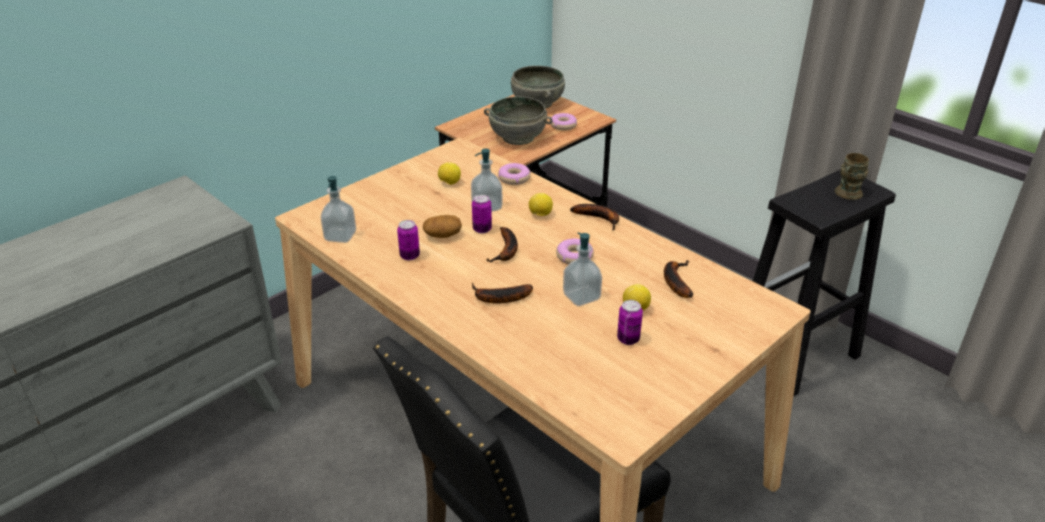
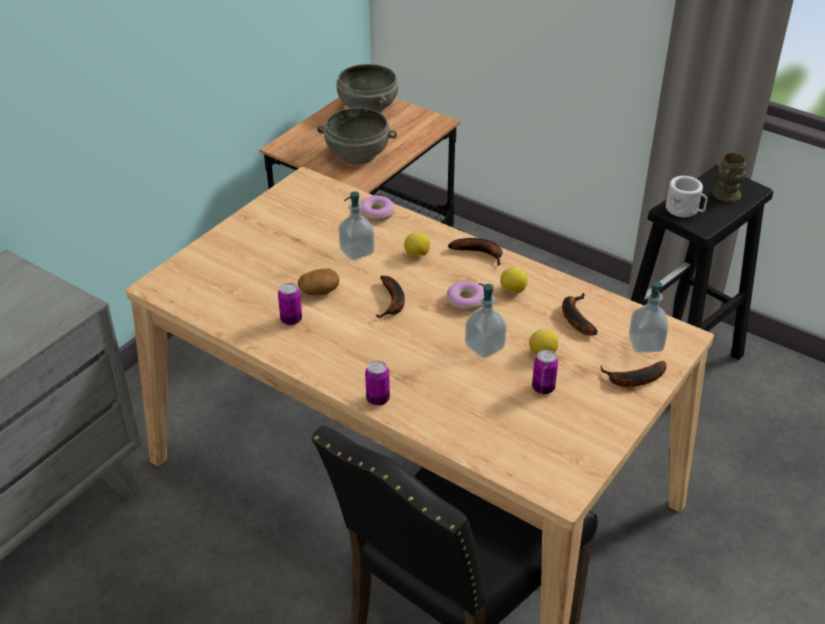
camera: 10 degrees left, 5 degrees up
(340, 236) = (207, 304): soap dispenser -> soap dispenser (645, 343)
(449, 183) = (307, 226): lemon -> lemon (513, 291)
(482, 229) = (359, 279): can -> can (378, 399)
(498, 298) = (400, 358): banana -> banana (633, 380)
(563, 125) = (404, 134): donut -> none
(805, 202) = (685, 210): none -> white mug

